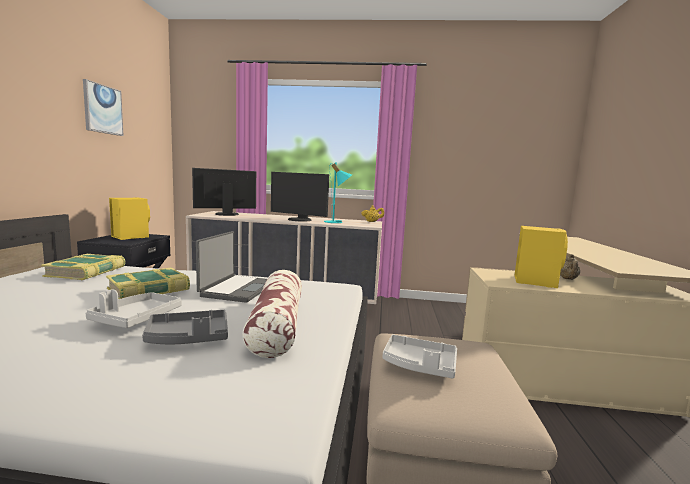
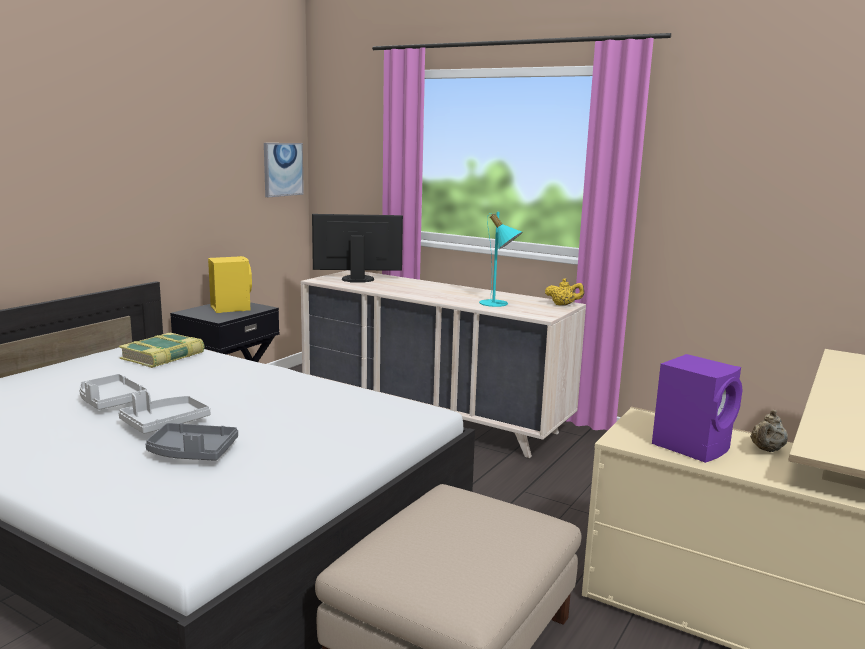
camera: 25 degrees right, 5 degrees up
(103, 109) = (206, 143): picture -> picture (282, 169)
(149, 290) = (202, 389): book -> none
(237, 289) = (294, 400): laptop -> none
(277, 325) = (289, 452): pillow -> none
(299, 220) = (445, 296): monitor -> none
(419, 365) = (423, 529): grey tray -> grey tray (110, 401)
(535, 281) = (693, 446): yellow speaker -> purple speaker

